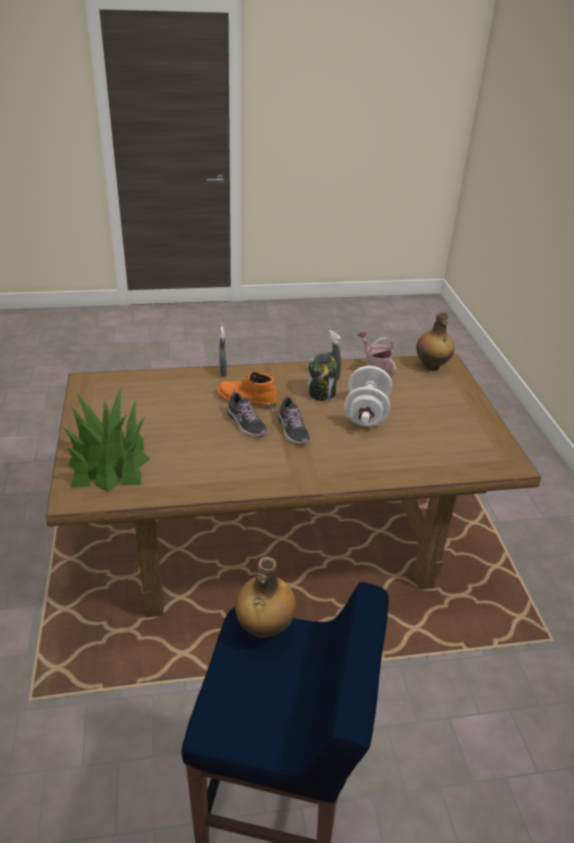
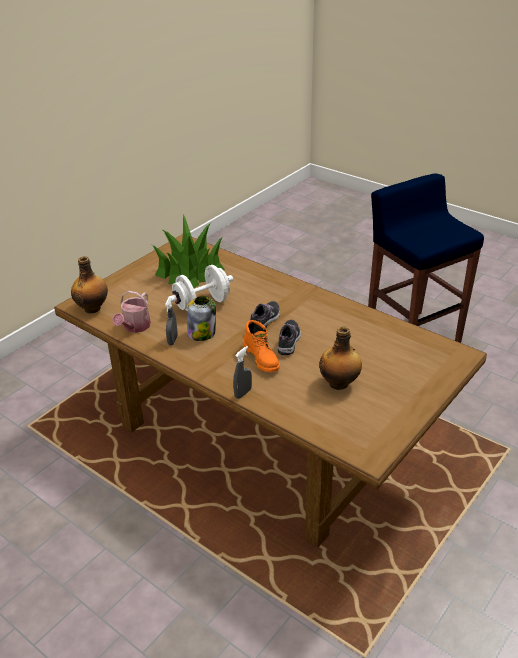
camera: 130 degrees left, 0 degrees up
(109, 463) = (416, 365): potted plant -> potted plant (190, 271)
(264, 628) = (415, 243): bottle -> bottle (339, 383)

